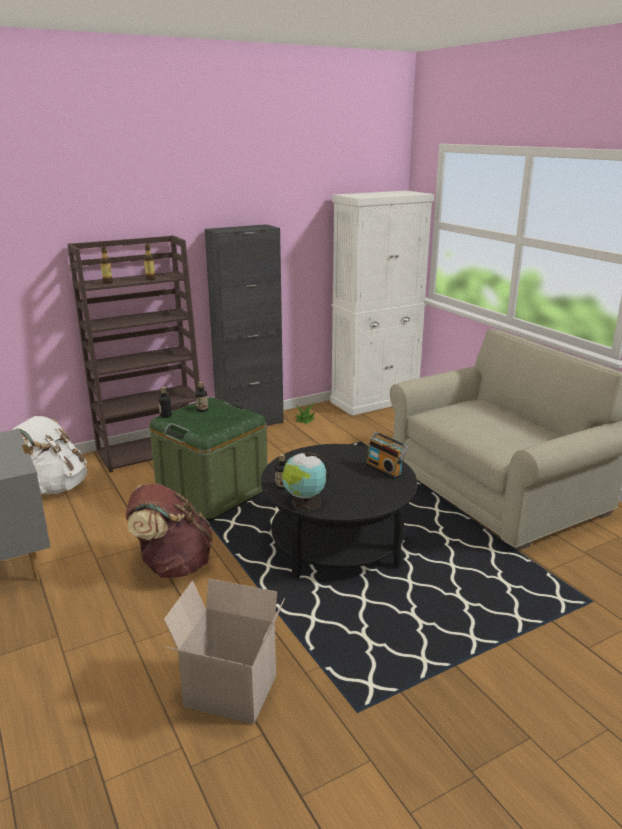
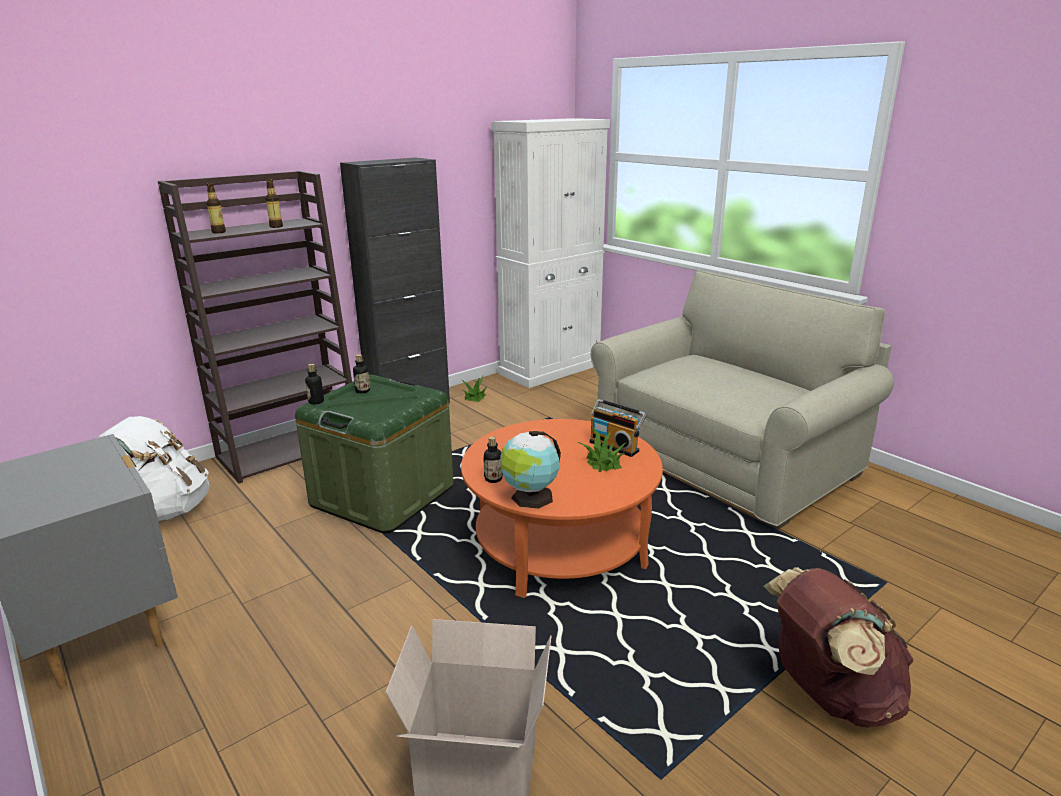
camera: 10 degrees left, 0 degrees up
(172, 565) = (352, 600): brown backpack -> brown backpack (828, 694)
(337, 543) = (560, 544): black coffee table -> orange coffee table
(371, 481) = (603, 462): none -> potted plant

